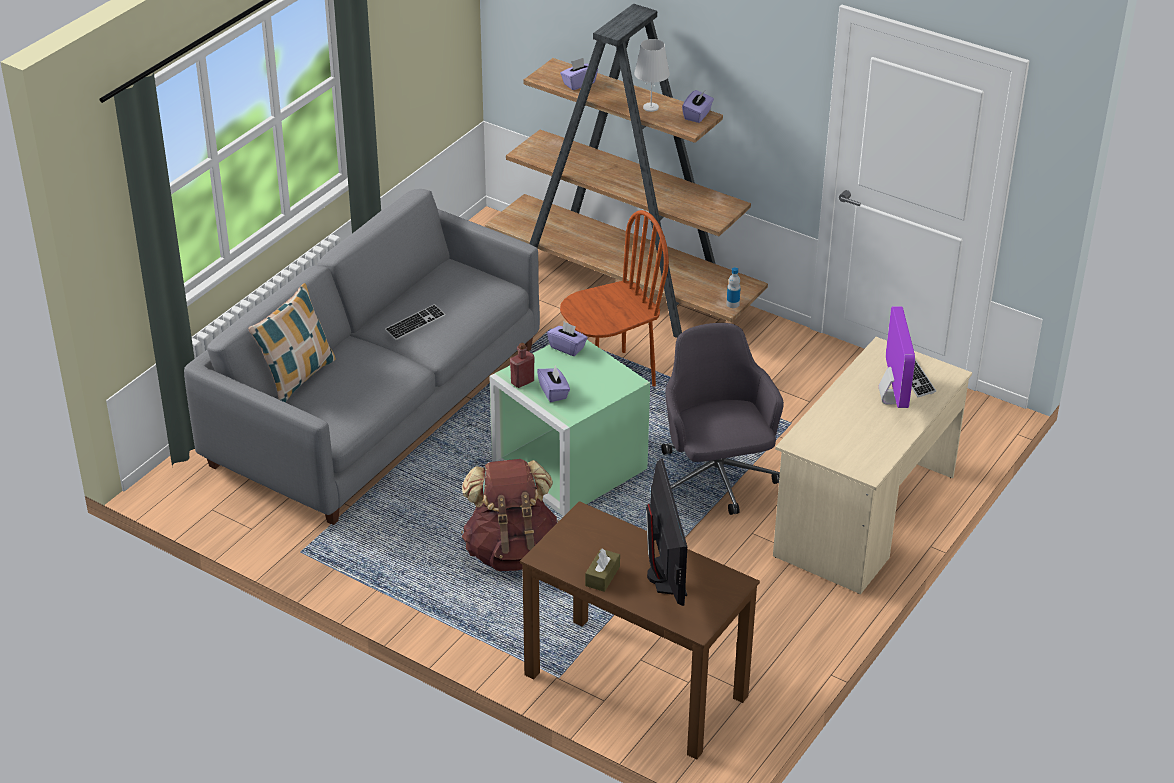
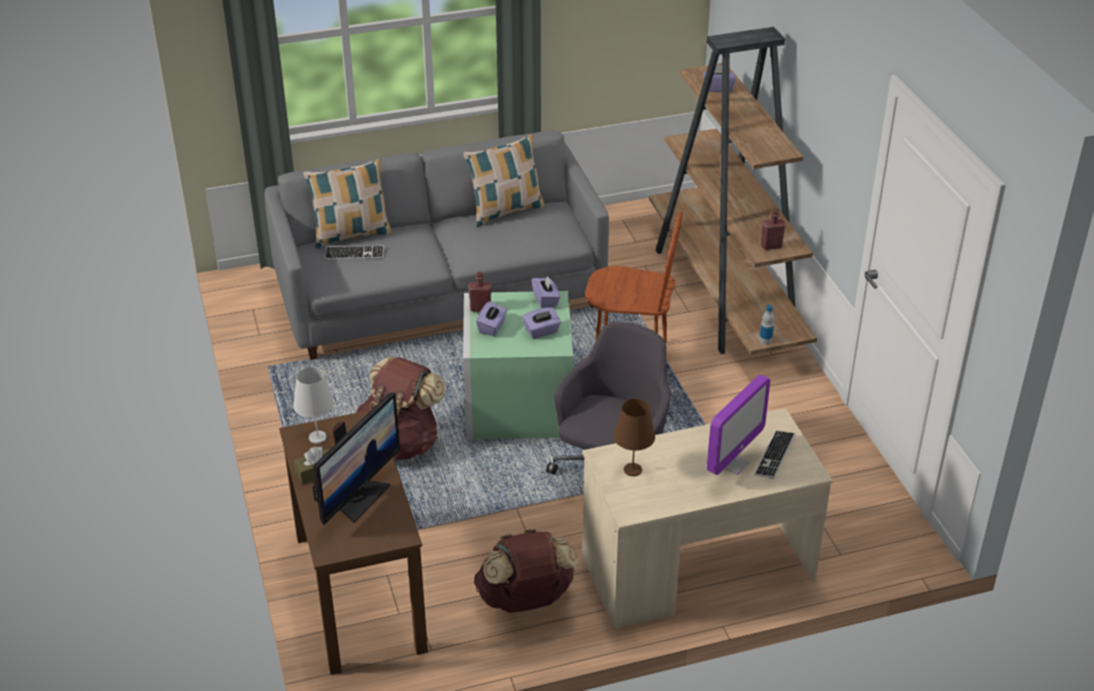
camera: 40 degrees right, 0 degrees up
(413, 290) = (505, 211): none -> pillow
(415, 324) = (475, 235): keyboard -> keyboard (354, 254)
(650, 107) = (750, 127): white table lamp -> white table lamp (317, 437)
(697, 115) = (780, 148): purple tissue box -> purple tissue box (541, 331)
(714, 212) = (771, 246): none -> red bottle
(771, 613) = (525, 600): none -> brown backpack
(831, 440) = (633, 469): none -> brown table lamp

